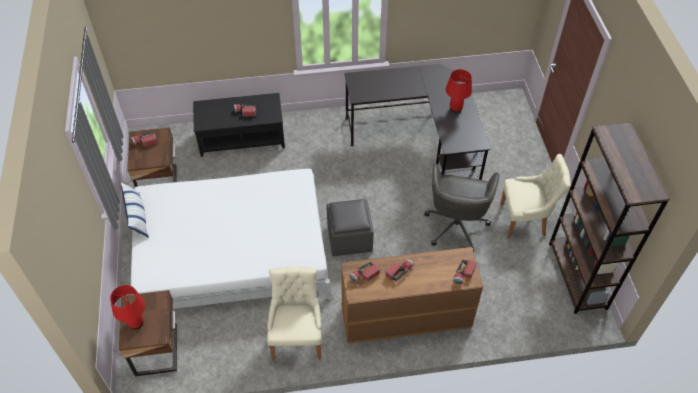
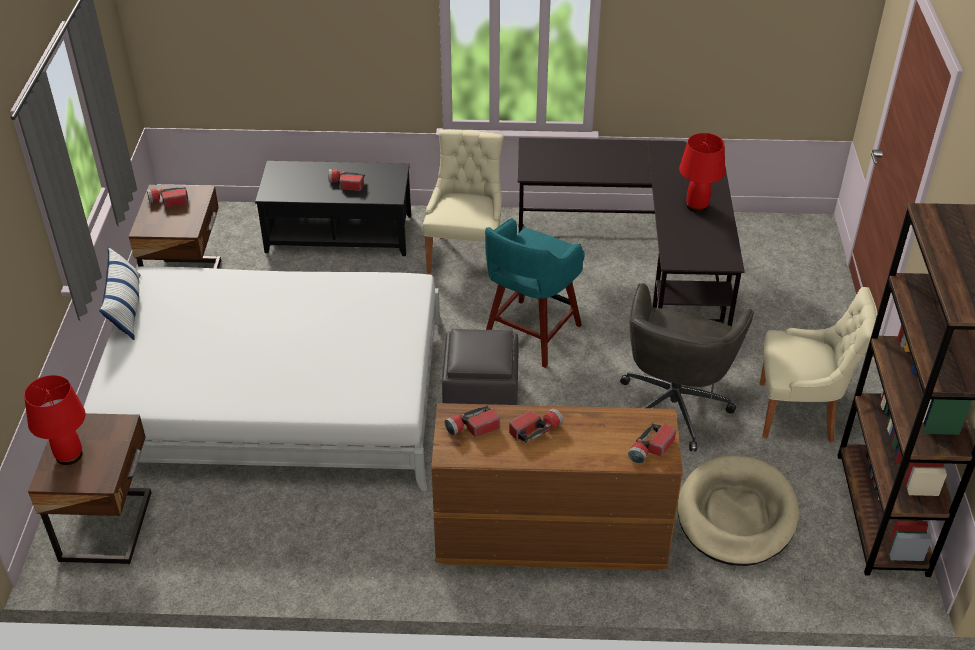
camera: 10 degrees right, 10 degrees down
(297, 337) = (350, 542): beige chair -> beige chair (466, 255)
(368, 191) = (530, 335): none -> turquoise stool
(502, 288) = (736, 515): none -> beige dog bed

